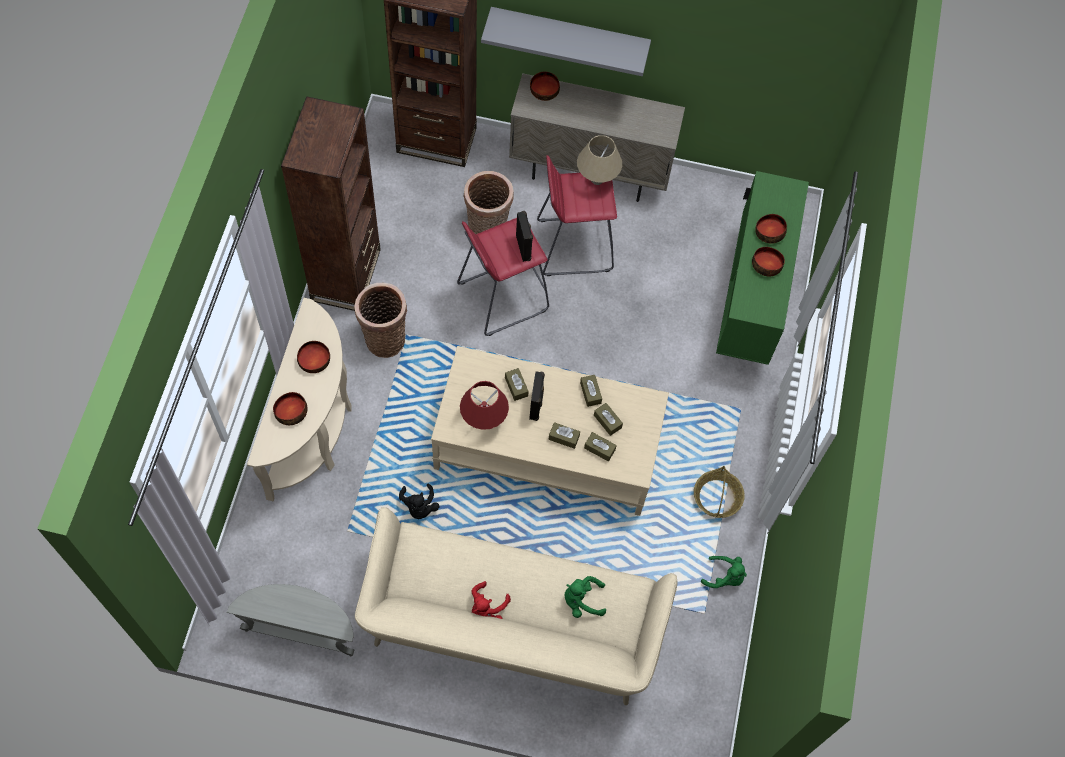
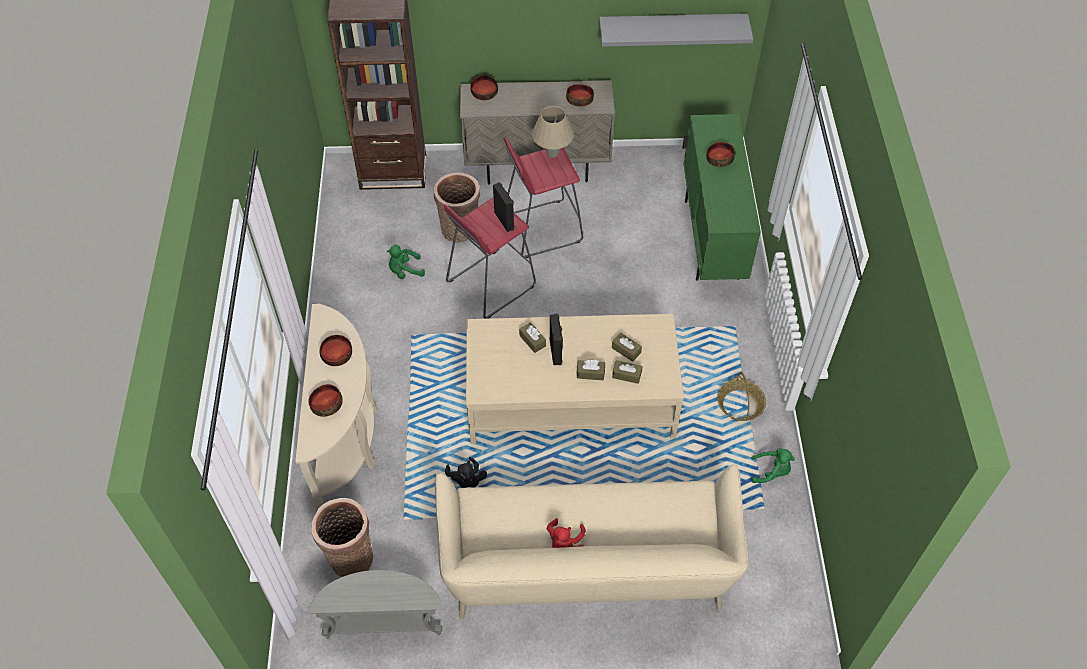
camera: 10 degrees left, 10 degrees down
(346, 275) = (341, 298): brown bookcase -> none
(384, 337) = (391, 342): basket -> basket (350, 556)
(484, 419) = (511, 375): red table lamp -> none
(569, 34) = (497, 31): grey shelf -> grey shelf (672, 27)
(582, 601) = (653, 514): green plush toy -> green plush toy (405, 271)
(590, 393) = (602, 330): brown tissue box -> none
(767, 265) = (726, 185): bowl -> bowl (580, 100)

